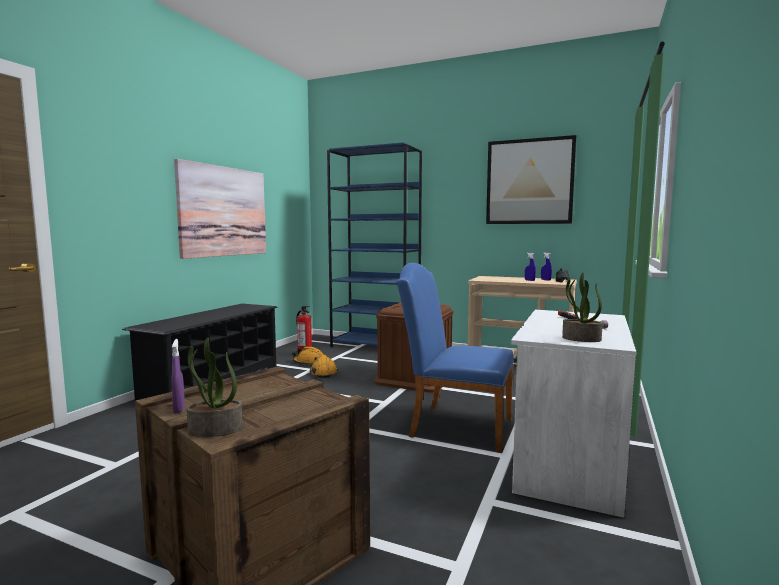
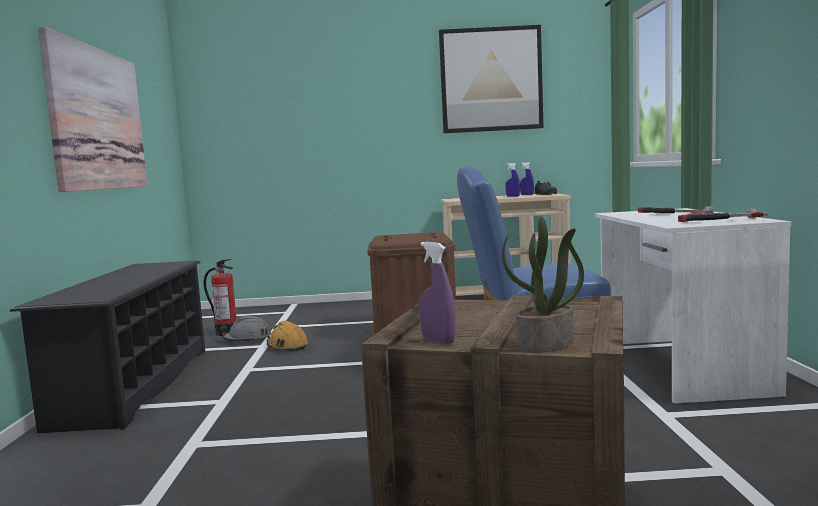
camera: 25 degrees left, 0 degrees up
(309, 362) = (247, 339): orange hard hat -> grey hard hat
(376, 346) = (311, 308): blue bookcase -> none
(581, 339) = (721, 221): potted plant -> hammer

